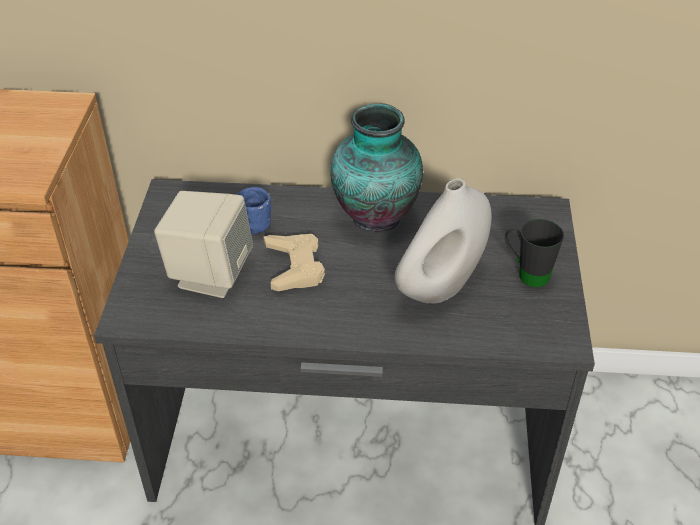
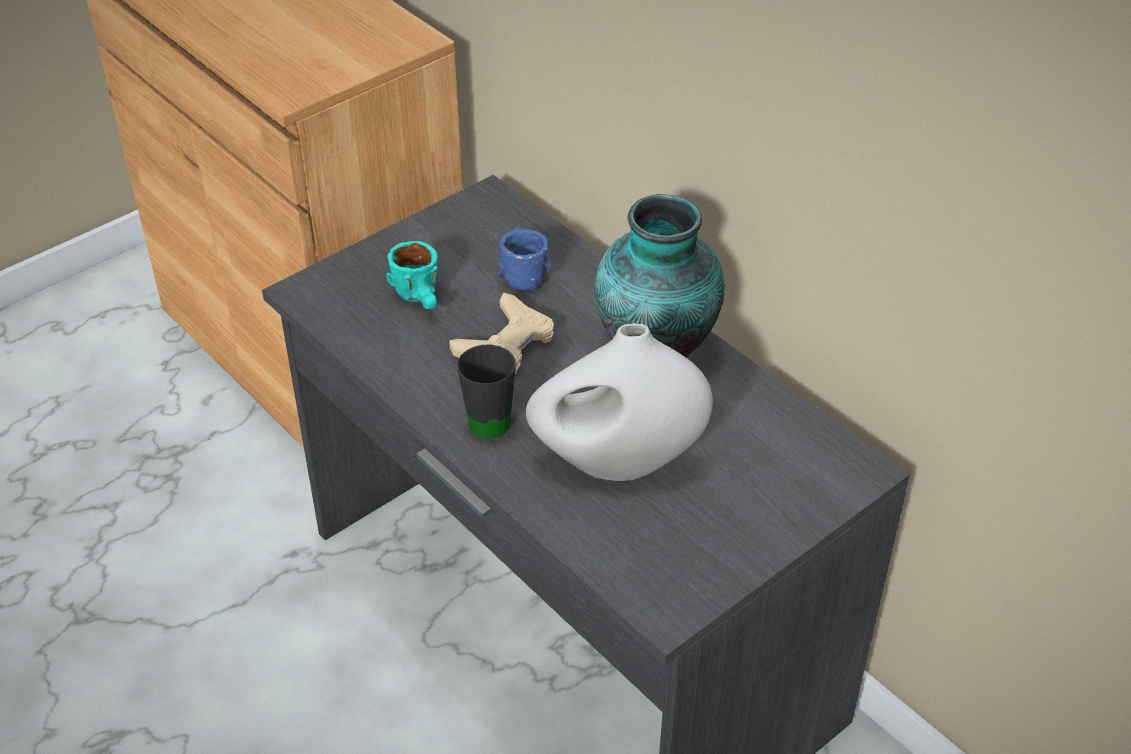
camera: 45 degrees right, 0 degrees up
(210, 273) = (423, 299): beige speaker -> turquoise mug
(526, 273) = (730, 515): black mug -> black mug (487, 415)

